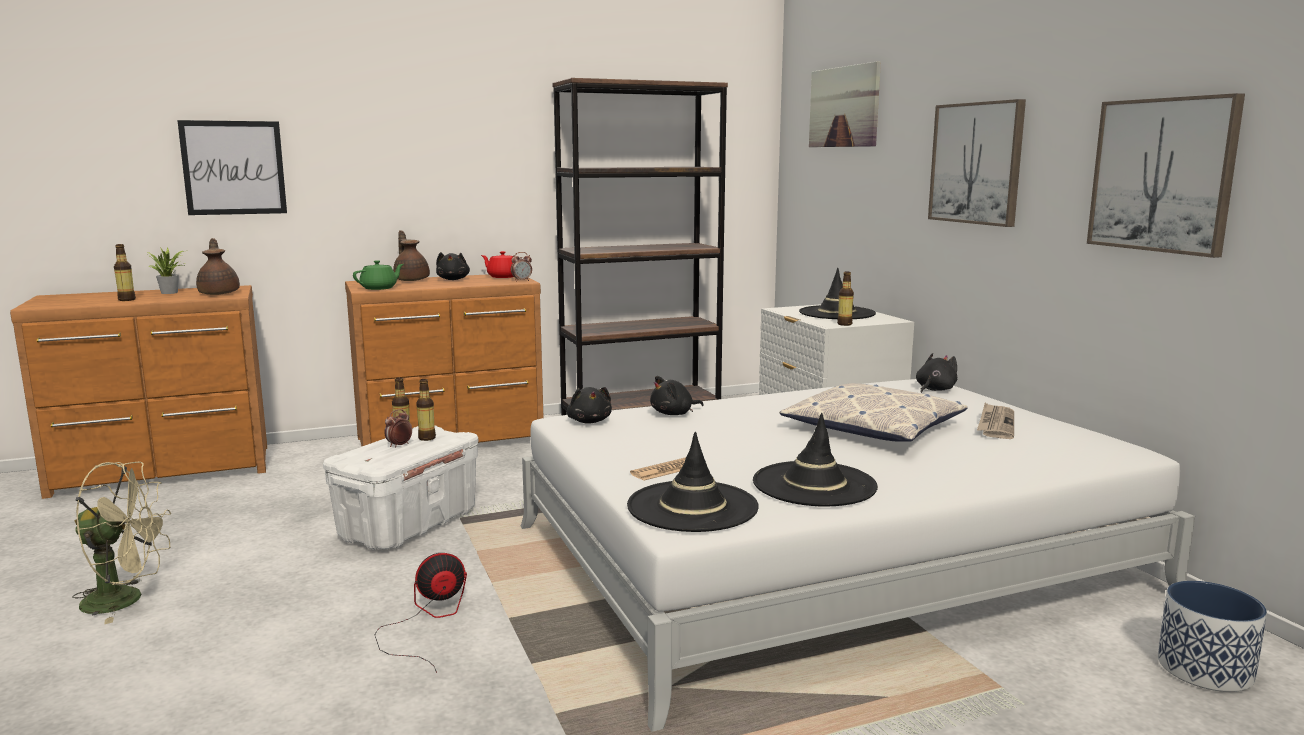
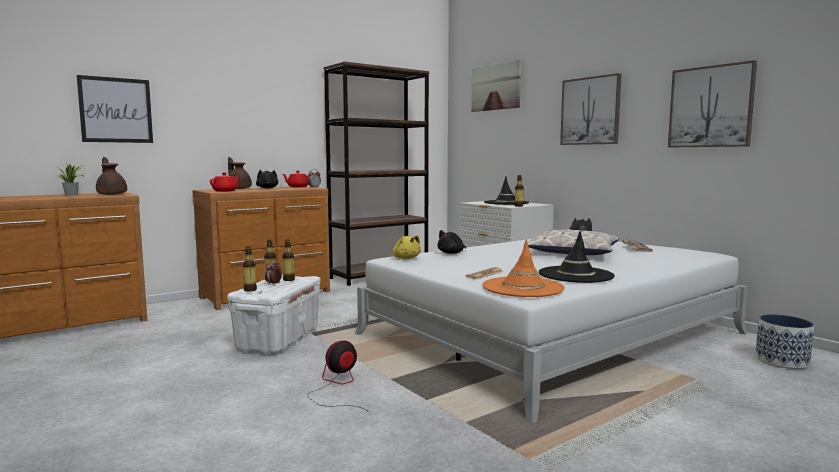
camera: 15 degrees left, 5 degrees down
(126, 600) = (100, 399): beige fan -> none
(127, 300) = (44, 197): bottle -> bottle (250, 290)
(379, 288) = (225, 191): green teapot -> red teapot
(589, 421) = (406, 258): black plush toy -> yellow plush toy
(692, 507) = (522, 287): black hat -> orange hat

